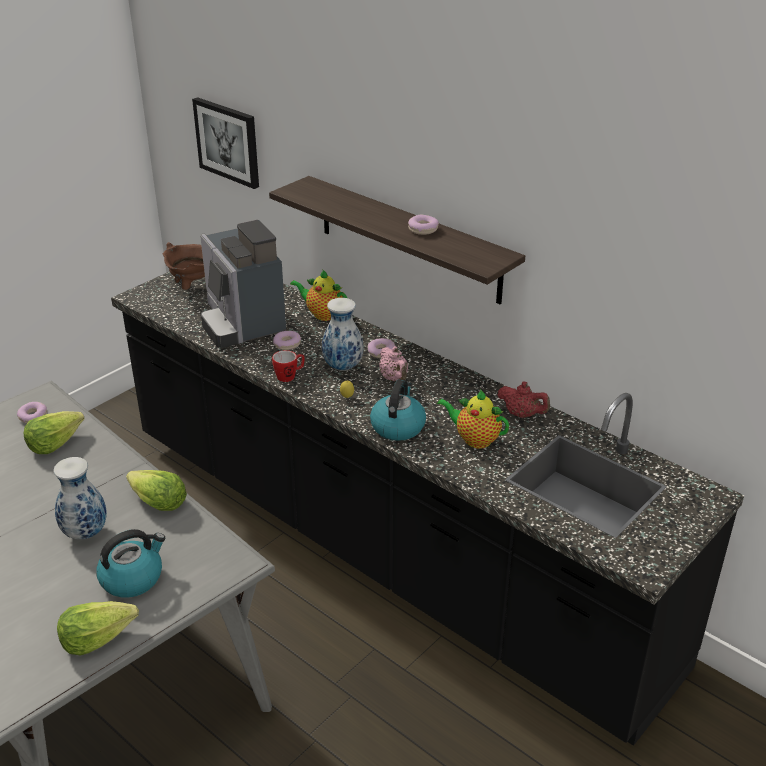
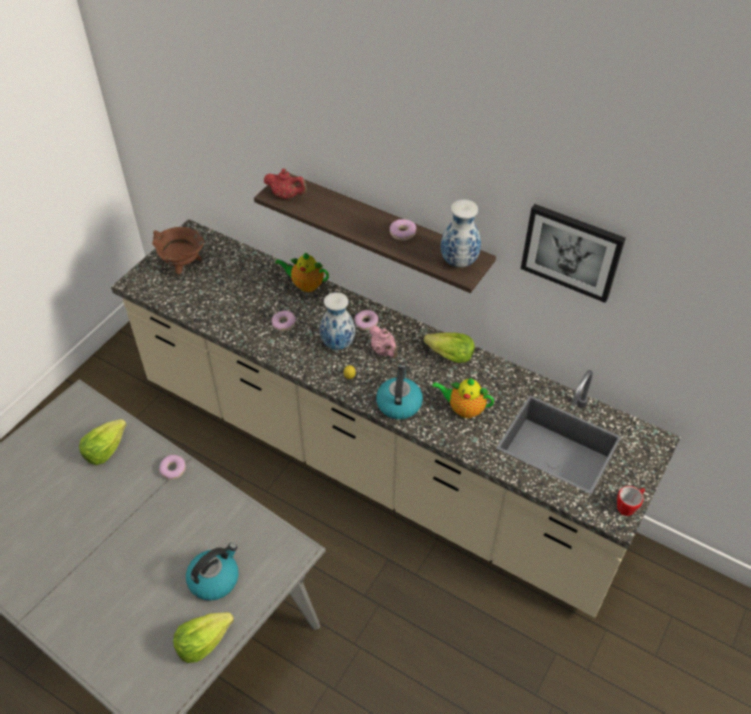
camera: 10 degrees left, 15 degrees up
(33, 417) = (76, 423): donut -> donut (173, 469)
(85, 532) = (161, 539): vase -> vase (458, 262)
(158, 502) = (213, 500): lettuce -> lettuce (449, 356)
(228, 142) = (197, 133): picture -> picture (572, 251)
(242, 323) = (238, 303): coffee machine -> none
(289, 376) = (295, 360): mug -> mug (628, 506)
(382, 545) = (375, 462): black counter -> beige counter
(522, 415) = (496, 377): red teapot -> red teapot (286, 196)

